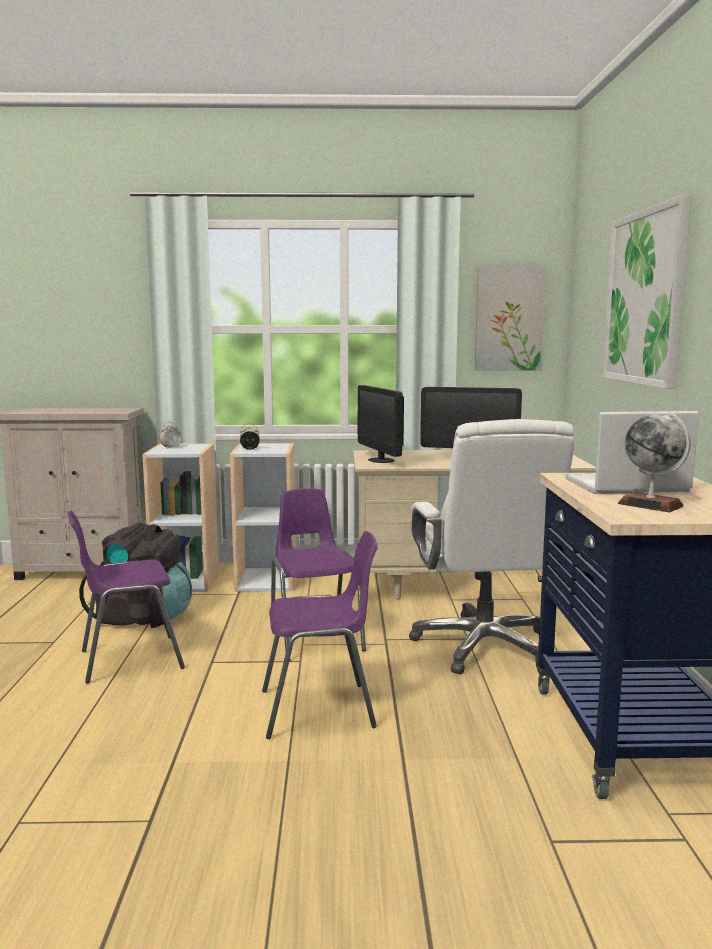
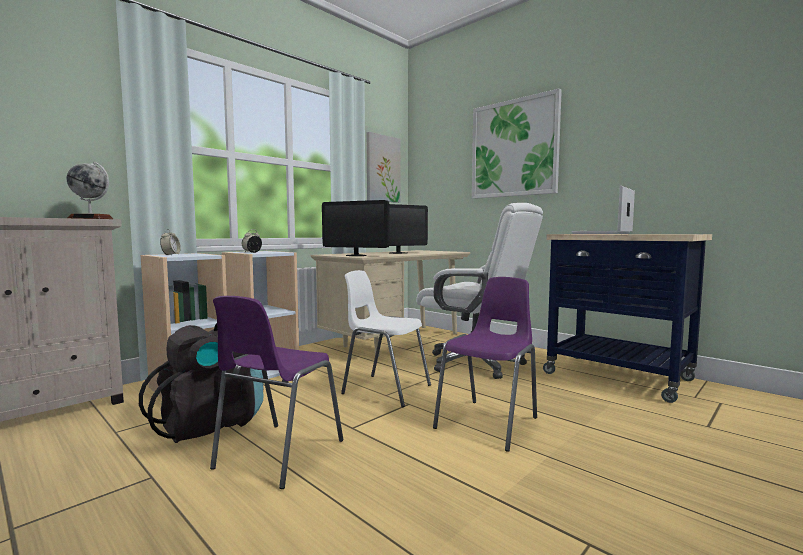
camera: 45 degrees left, 5 degrees down
(315, 638) = (384, 389): purple chair -> white chair
(650, 505) = (654, 233): globe -> globe (91, 219)

